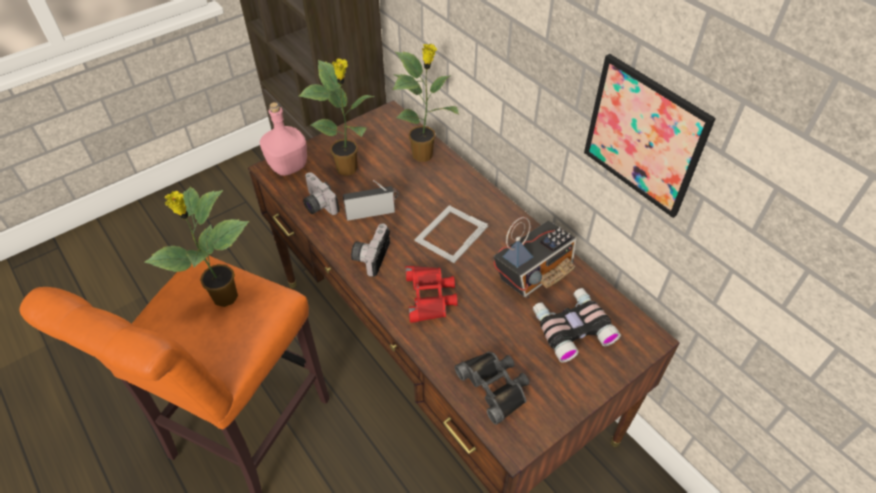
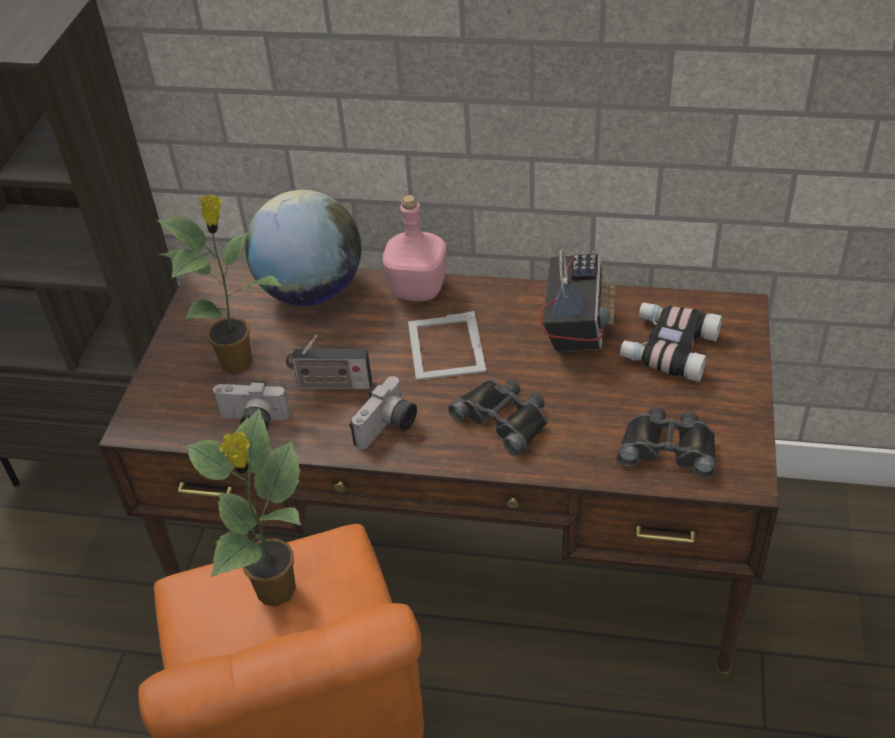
camera: 40 degrees left, 5 degrees down
(289, 165) = (155, 407): pink bottle -> pink bottle (418, 288)
(370, 256) = (388, 428): camera -> camera turned 120 degrees counterclockwise
(372, 212) = (331, 385): radio -> radio turned 120 degrees counterclockwise
(424, 155) = (310, 291): potted plant -> globe
(430, 296) = (504, 418): red binoculars -> black binoculars
(644, 136) = (644, 82): picture -> none

